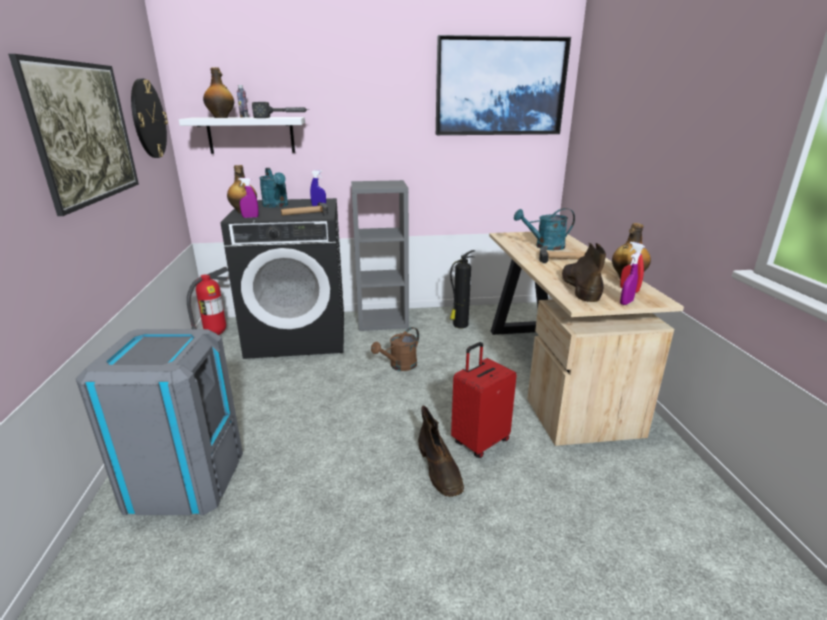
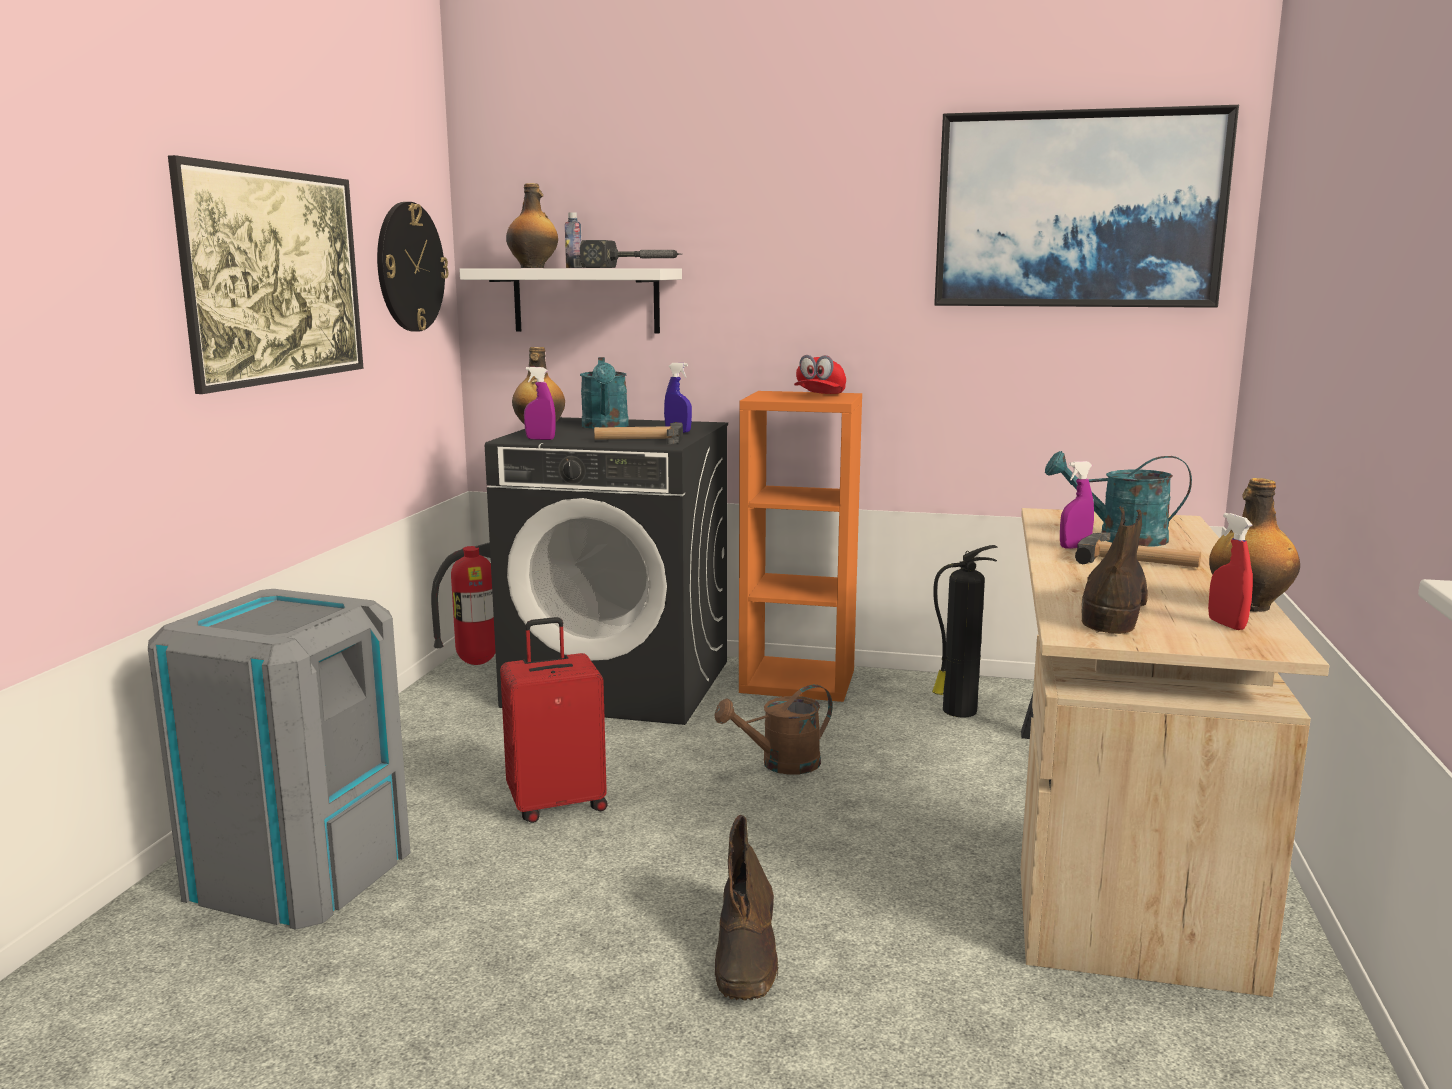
camera: 20 degrees right, 10 degrees down
(383, 320) = (799, 681): grey bookcase -> orange bookcase
(387, 184) = (819, 396): none -> red cap
(479, 441) = (861, 923): red suitcase -> red suitcase (557, 804)
(626, 302) = (1190, 643): purple spray bottle -> purple spray bottle (1074, 547)

